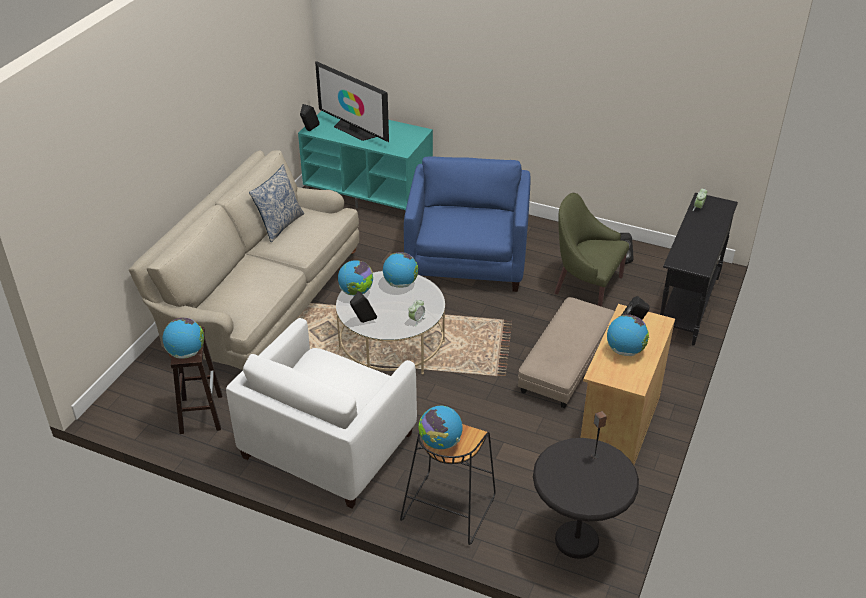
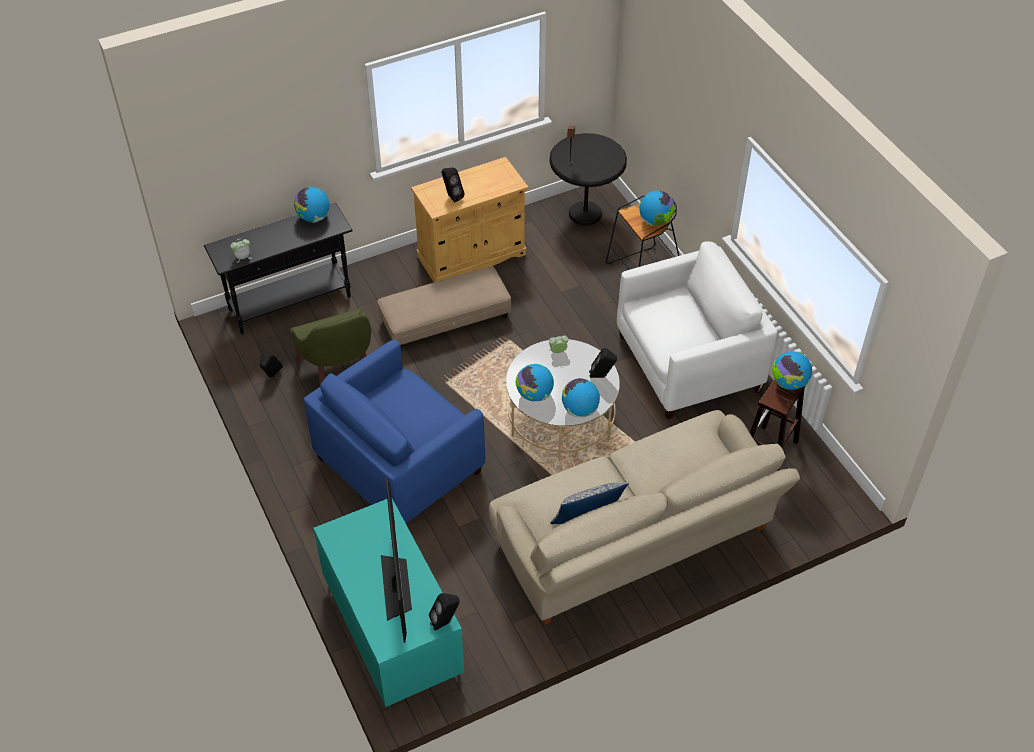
camera: 140 degrees left, 10 degrees up
(625, 350) = (476, 186): globe -> globe (313, 217)

